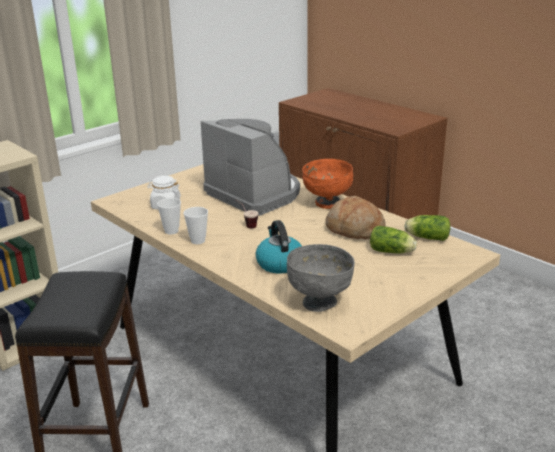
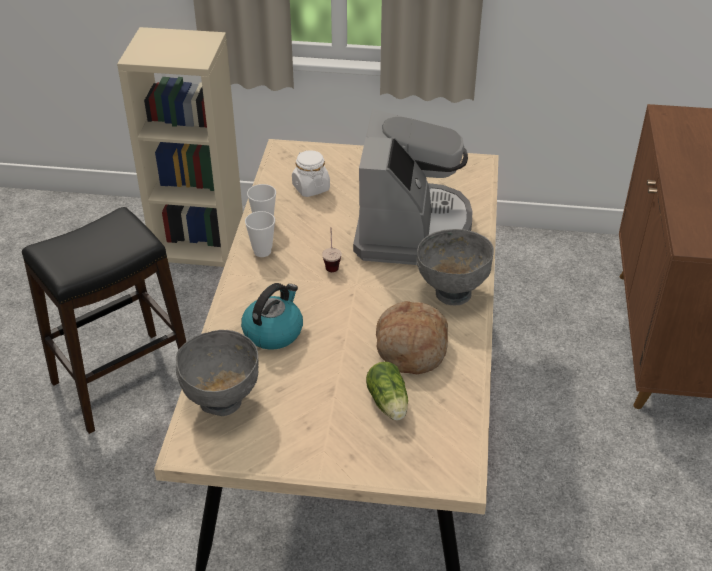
camera: 50 degrees right, 15 degrees up
(327, 203) = (452, 292): orange bowl -> grey bowl
(426, 237) = (456, 416): lettuce -> none

